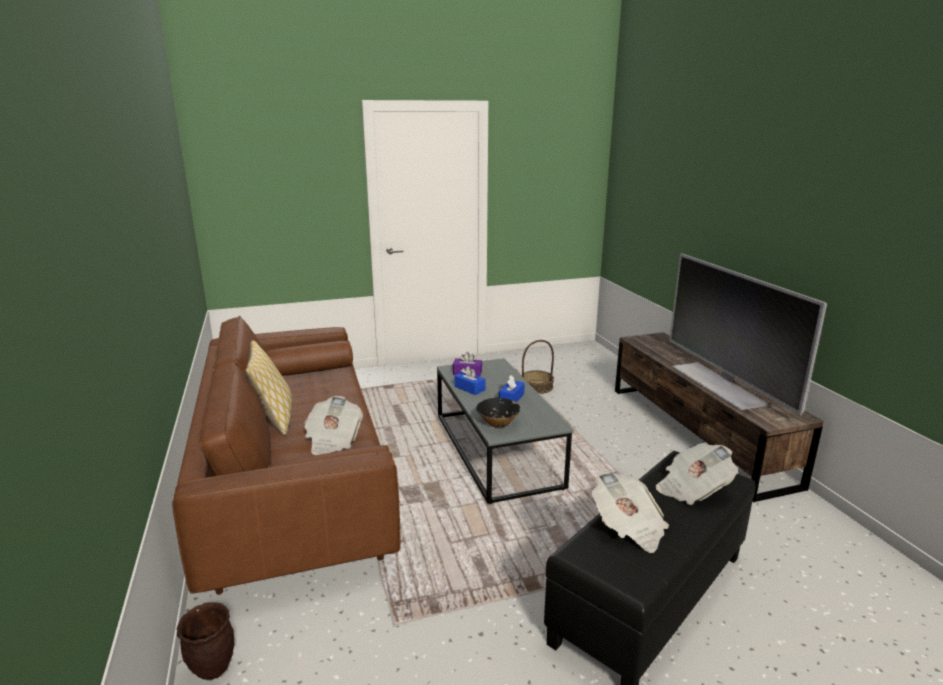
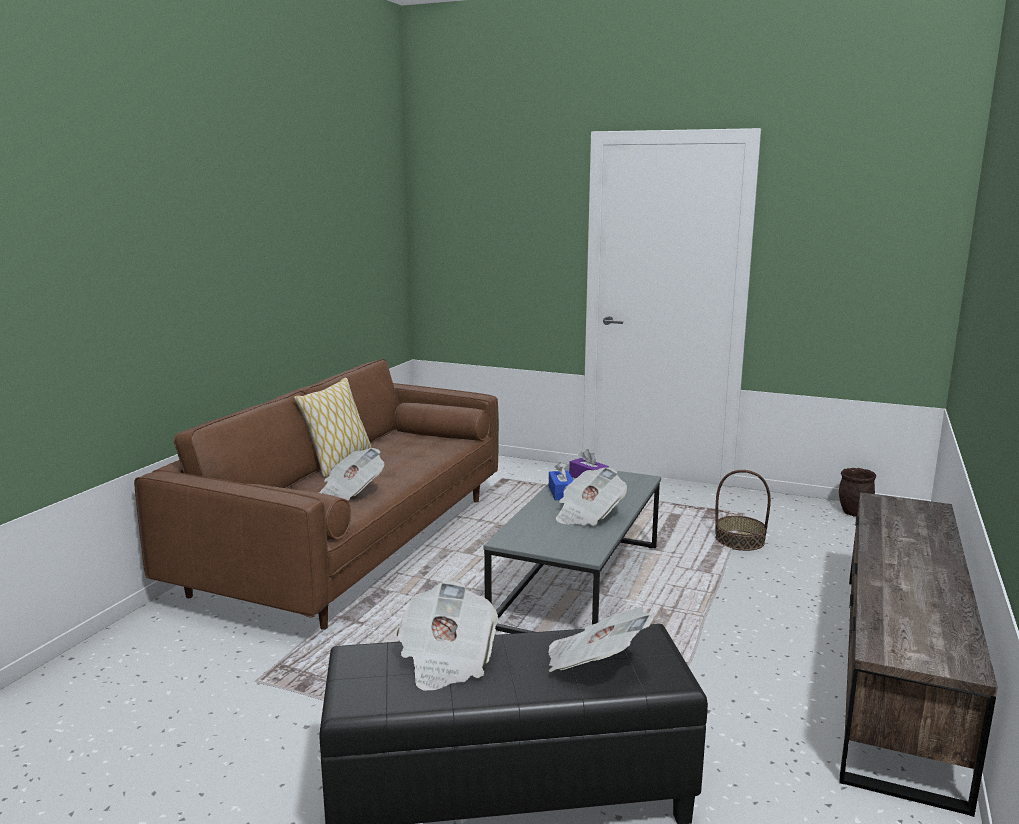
camera: 40 degrees right, 5 degrees down
(212, 668) = (115, 642): brown planter -> brown planter (853, 513)
(498, 423) = (527, 531): black bowl -> none
(511, 398) = (588, 515): blue tissue box -> newspaper
(719, 384) = (901, 585): television -> none

